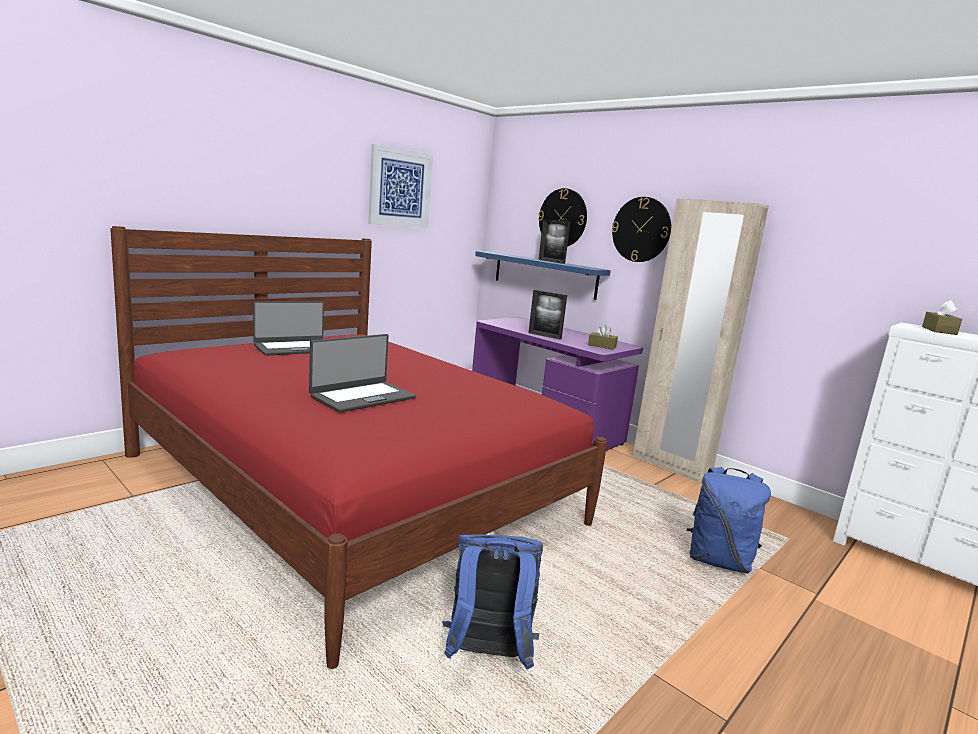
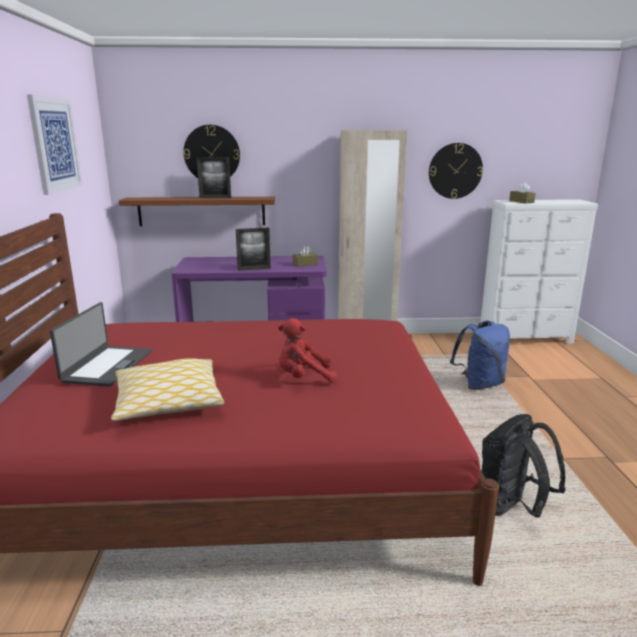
camera: 45 degrees left, 5 degrees up
(262, 372) = (168, 402): none -> pillow
(362, 397) = (304, 378): laptop -> red plush toy
(487, 656) = (511, 508): blue backpack -> black backpack
(544, 274) = (201, 211): blue shelf -> brown shelf
(641, 229) = (298, 157): wall clock -> wall clock (455, 171)

